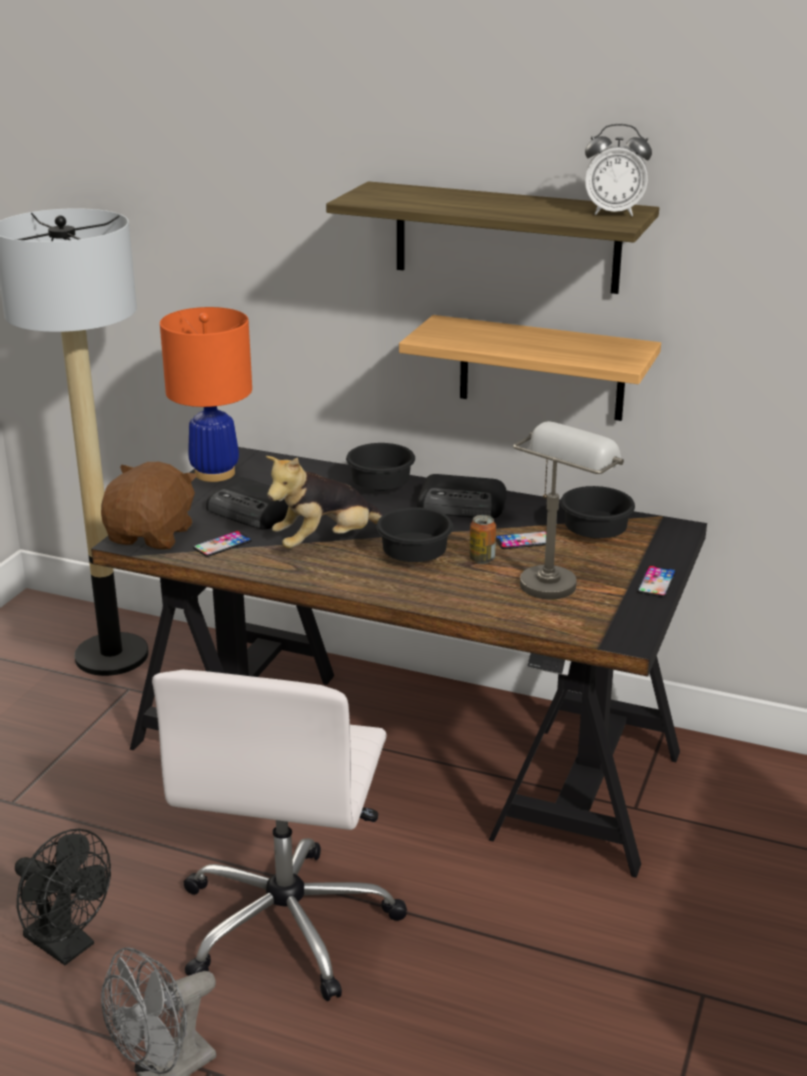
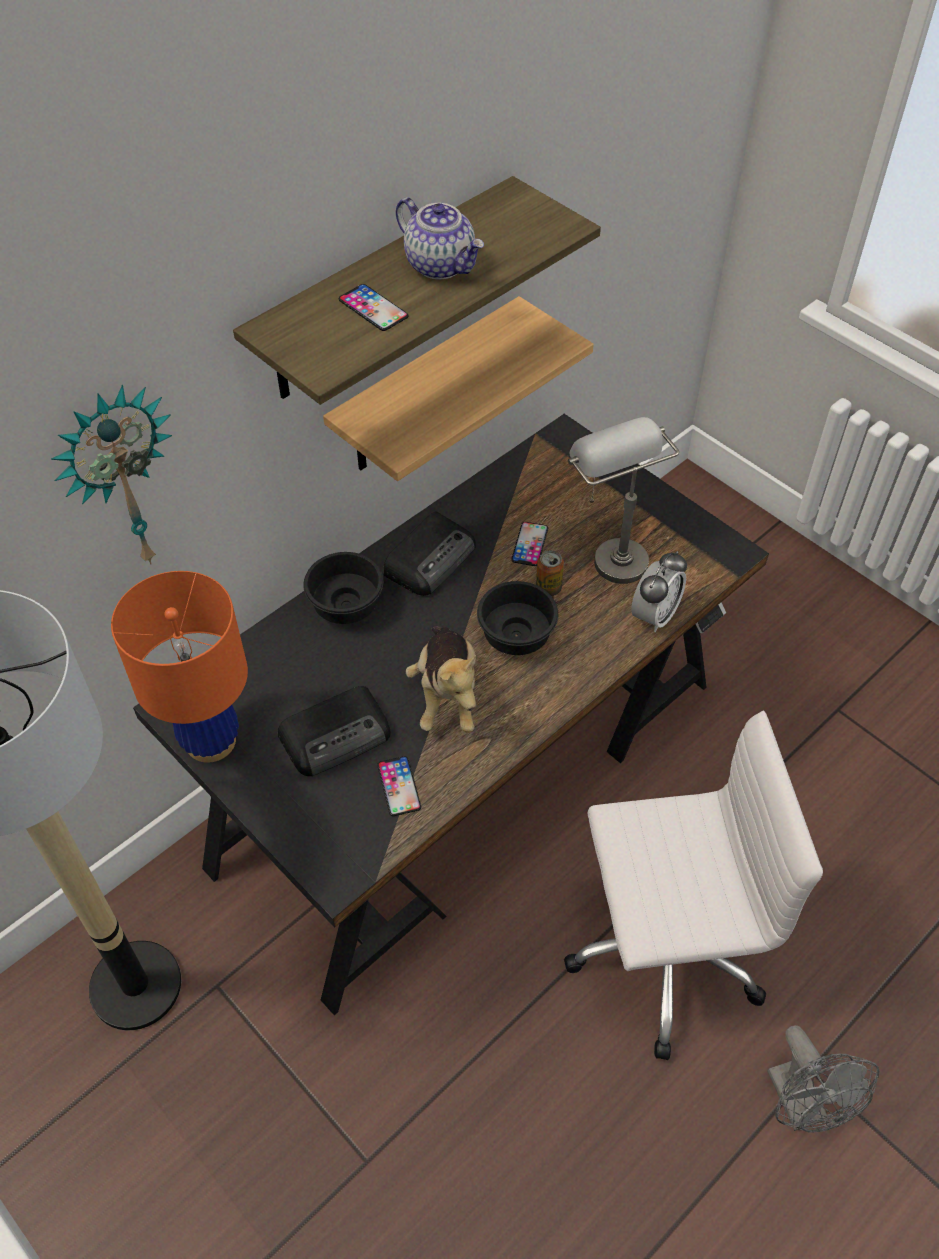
camera: 65 degrees left, 25 degrees up
(67, 946) = (618, 1152): black fan -> none
(152, 535) = (337, 847): brown plush toy -> none
(264, 244) = (120, 480): none -> wall clock
(288, 922) = (659, 952): white office chair -> white office chair turned 45 degrees counterclockwise
(510, 205) = (441, 265): none -> teapot
(592, 534) = (542, 493): black bowl -> none
(613, 213) = (522, 211): alarm clock -> alarm clock (654, 615)
(656, 582) = (650, 492): phone -> phone (373, 308)

